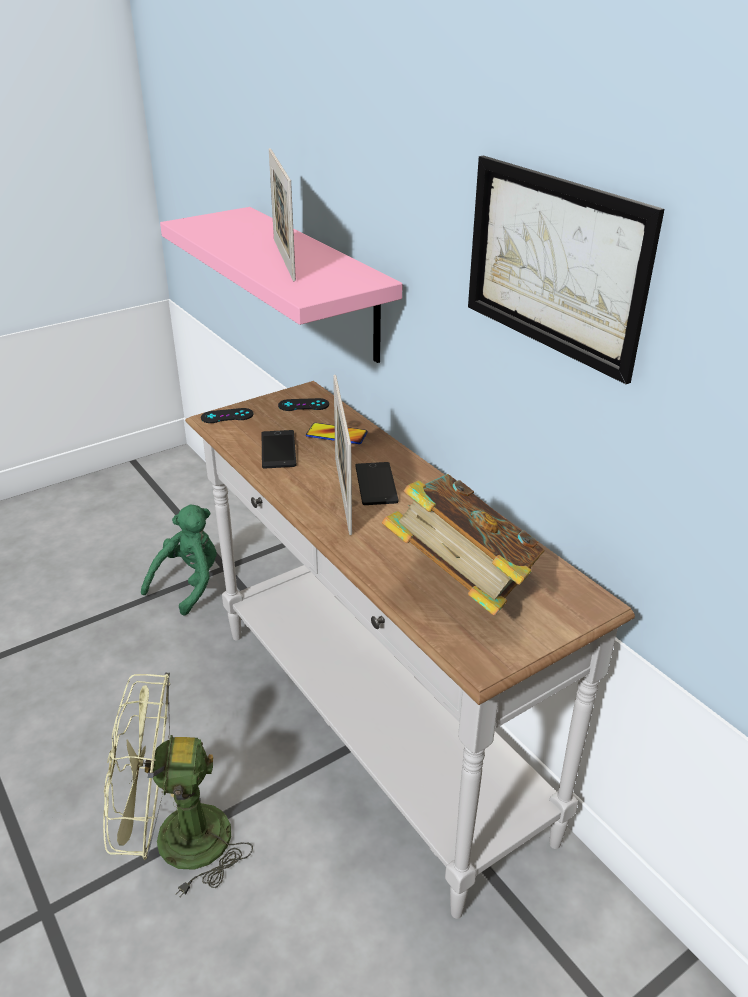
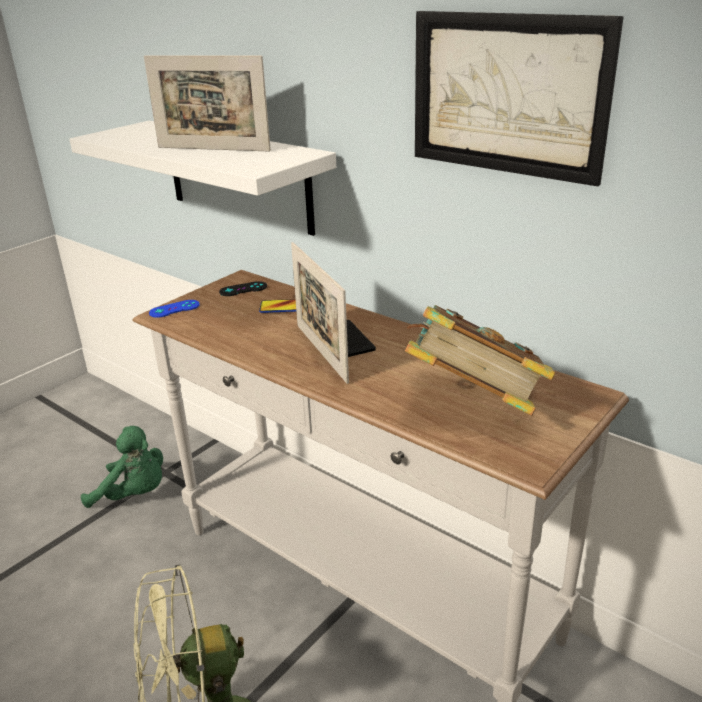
camera: 15 degrees left, 5 degrees down
(189, 584) = (134, 494): green plush toy -> green plush toy turned 90 degrees clockwise
(227, 416) = (174, 309): black game controller -> blue game controller
(278, 450) = (239, 327): phone -> none
(284, 259) = (213, 149): picture frame -> picture frame turned 45 degrees counterclockwise
(319, 283) = (237, 176): pink shelf -> white shelf

